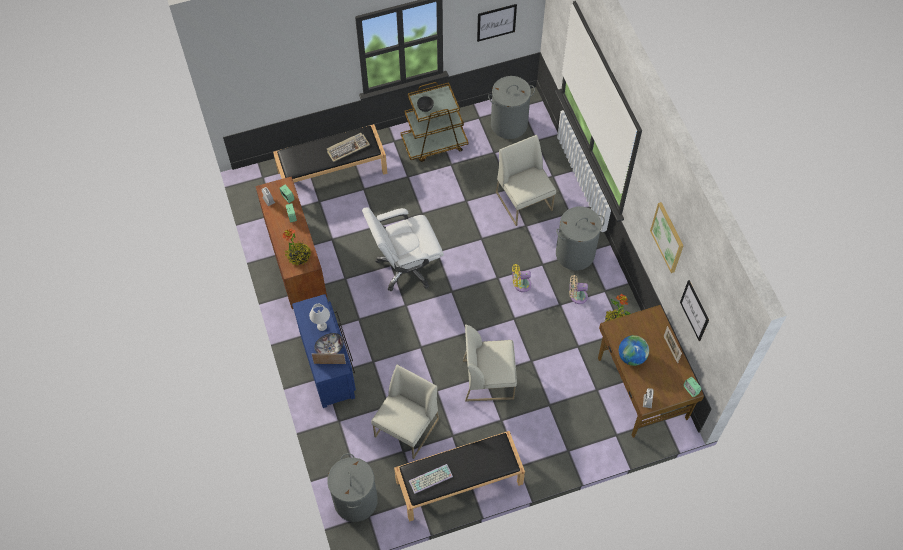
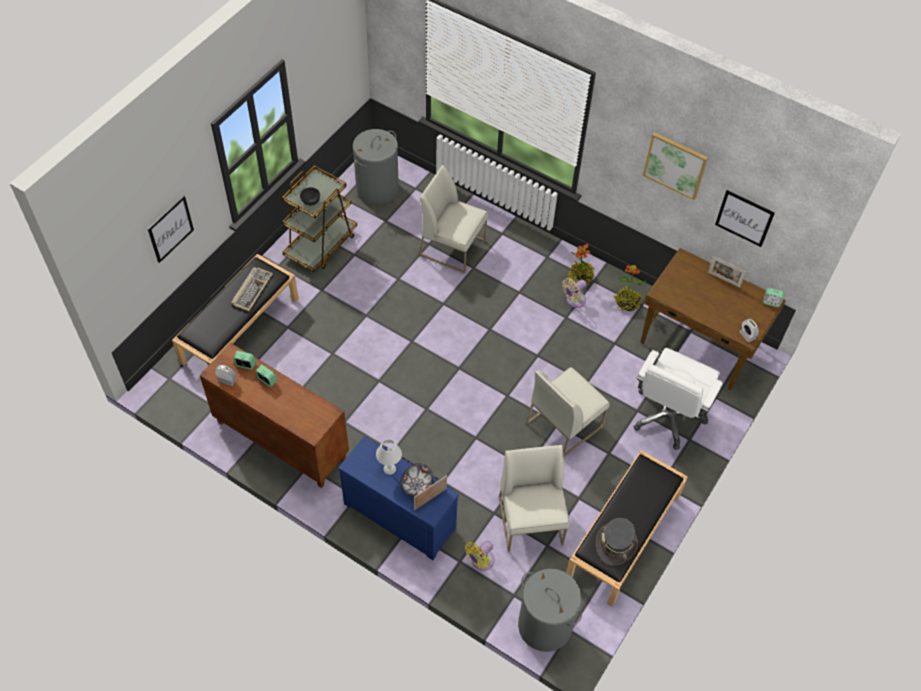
camera: 40 degrees left, 5 degrees down
(299, 256) = (309, 414): potted plant -> potted plant (580, 277)
(406, 267) = (395, 373): white office chair -> white office chair (668, 416)
(430, 480) = (615, 544): keyboard -> grey hat
(496, 22) = (332, 75): picture -> picture (170, 229)
(520, 284) = (516, 322): yellow fan -> yellow fan (481, 561)
(575, 254) = (539, 265): grey laundry basket -> none
(631, 356) = (699, 306): globe -> none

